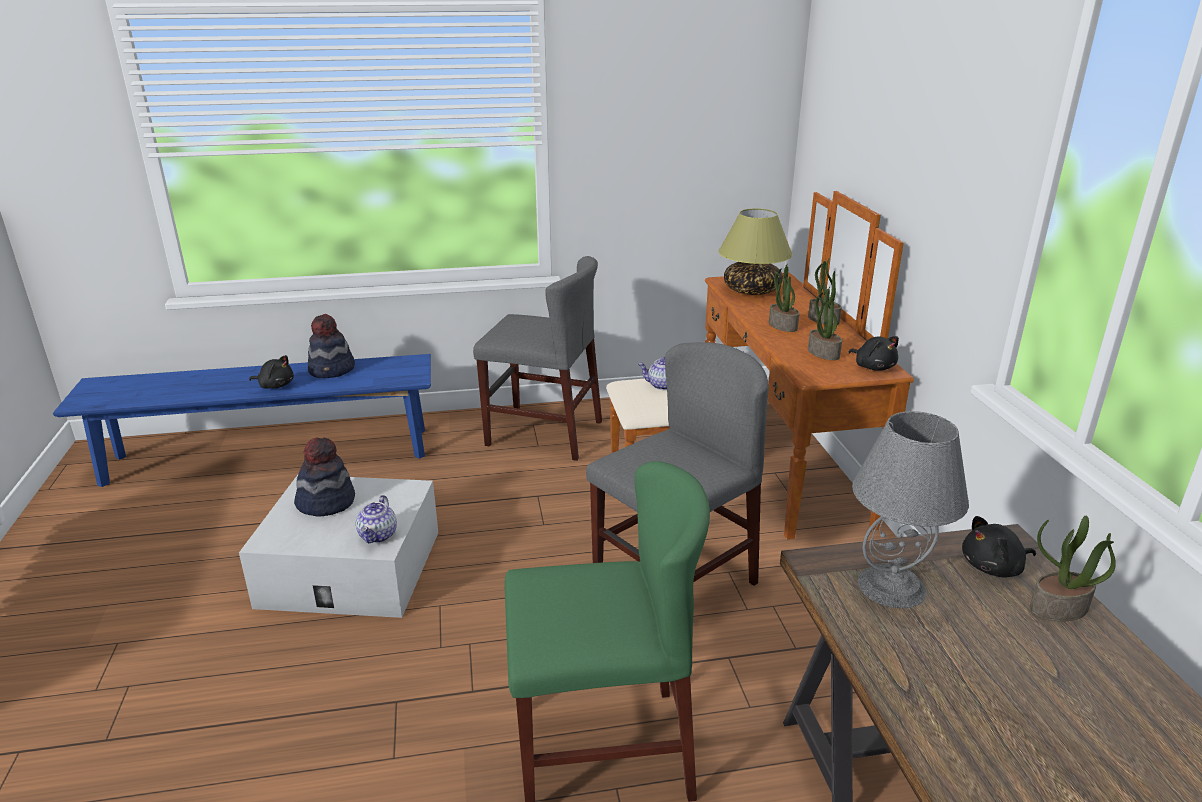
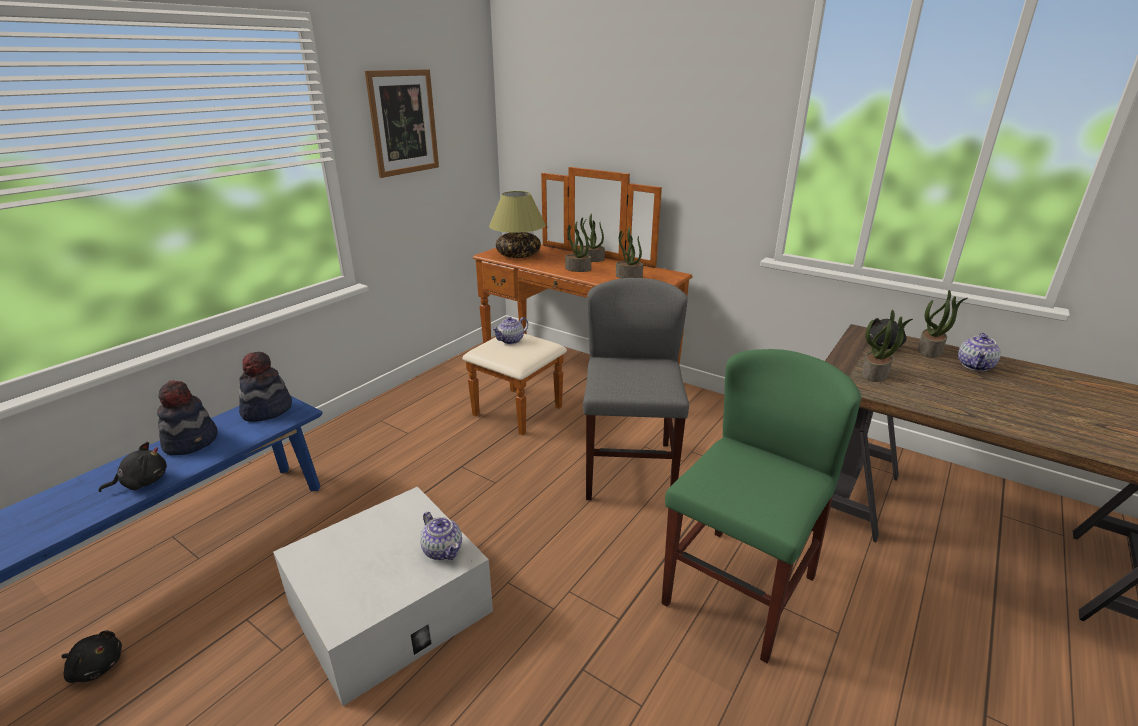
camera: 45 degrees left, 0 degrees up
(326, 502) = (348, 556): hat -> hat (266, 410)
(544, 433) = (400, 422): grey chair -> none
(646, 110) = (403, 122): none -> picture
(873, 367) = (665, 275): black plush toy -> black plush toy (96, 667)
(891, 587) = (875, 374): grey table lamp -> potted plant
(1085, 661) = (975, 366): none -> teapot

